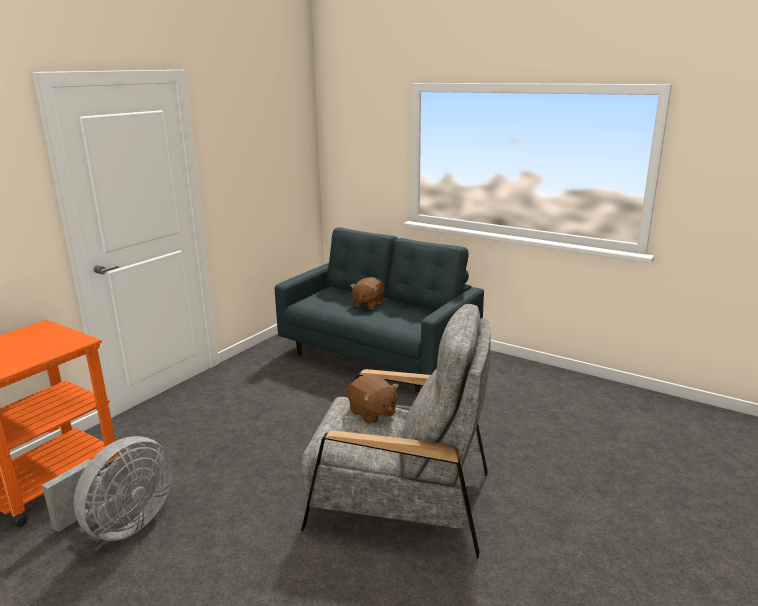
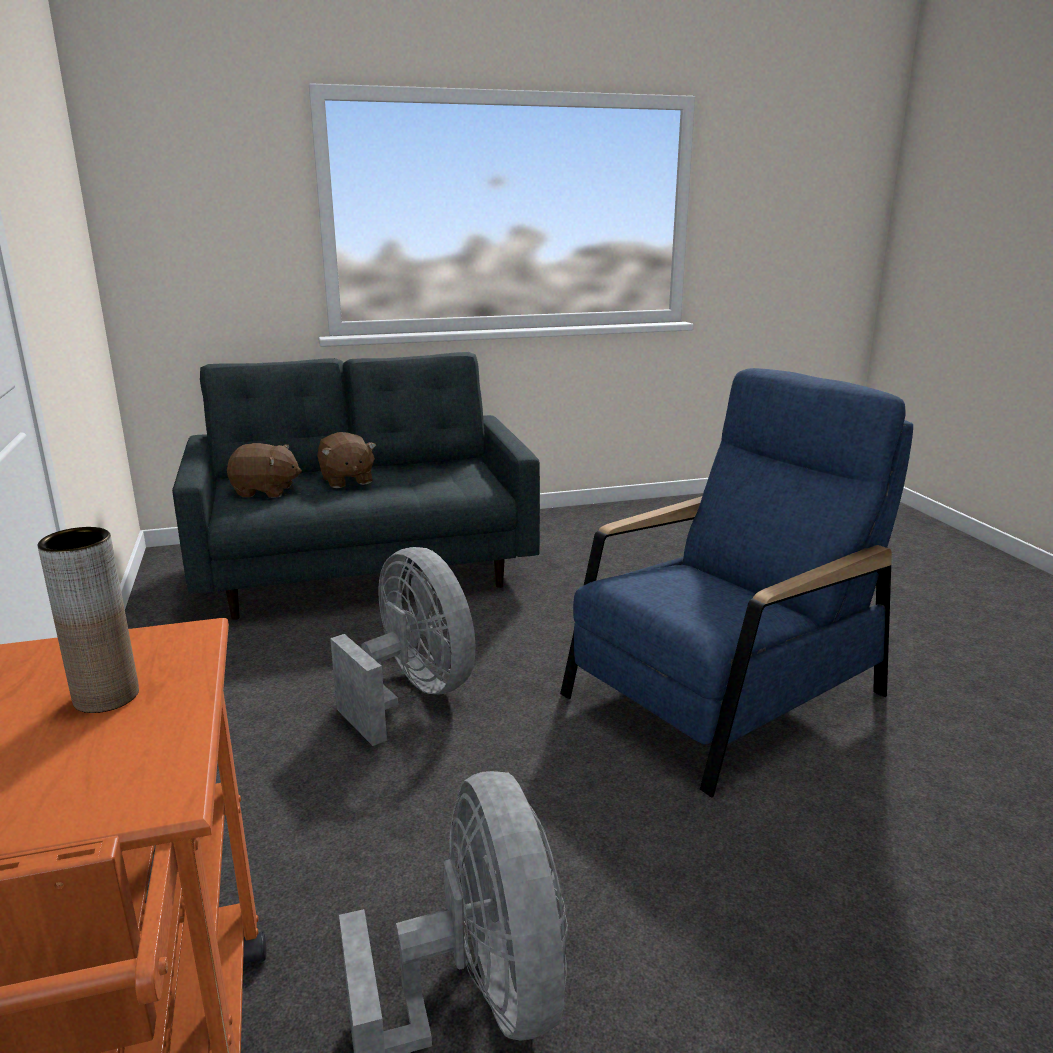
camera: 50 degrees left, 0 degrees up
(35, 348) = (106, 697): none -> brown vase
(293, 419) = (413, 694): none -> grey fan
(372, 413) = (672, 579): brown plush toy -> brown plush toy (265, 491)
(399, 499) = (723, 696): grey armchair -> blue armchair

